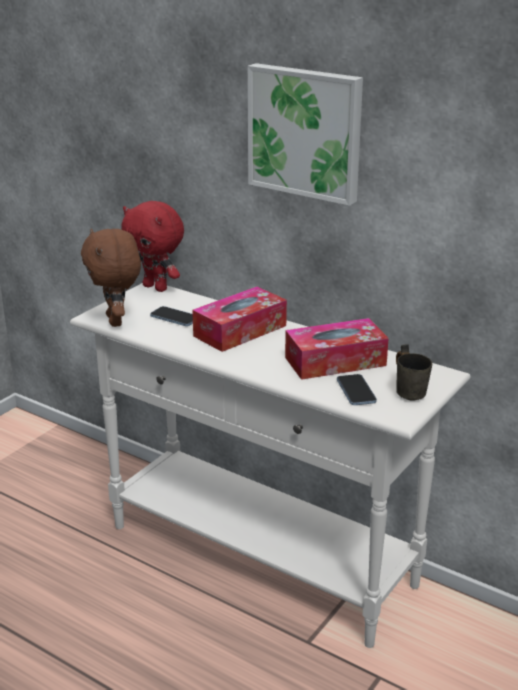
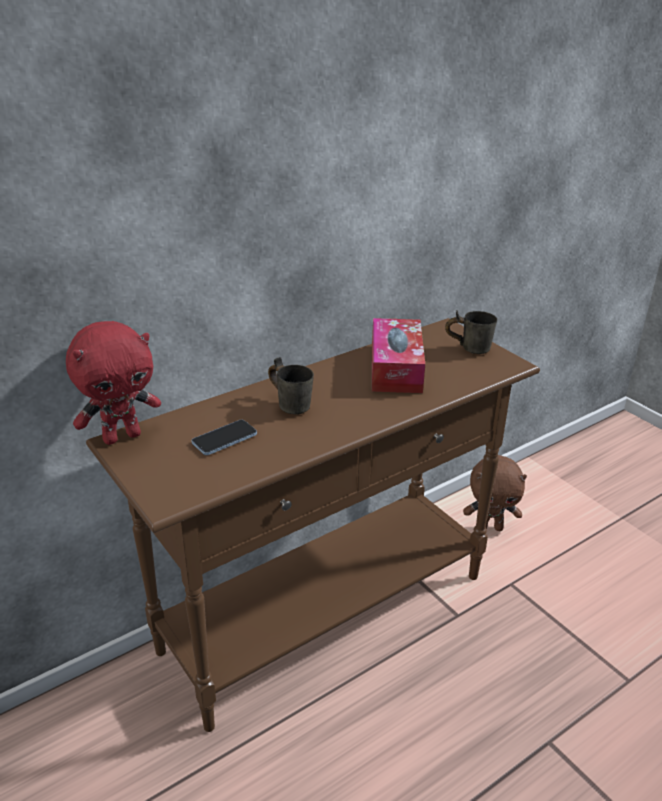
camera: 70 degrees left, 5 degrees up
(116, 321) = (196, 484): brown plush toy -> brown plush toy (490, 527)
(240, 331) = (292, 403): tissue box -> grey mug
(261, 556) = (327, 613): white console table -> brown console table
(306, 132) = (284, 151): picture -> none
(356, 391) = (459, 372): phone -> none

